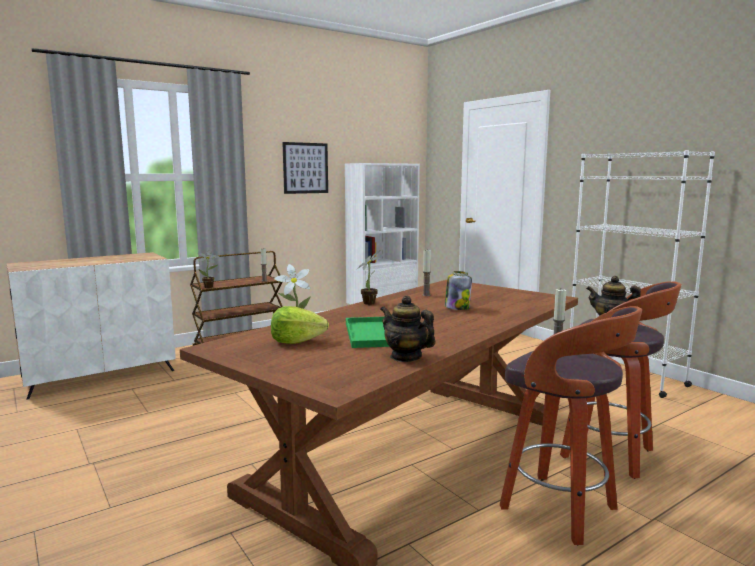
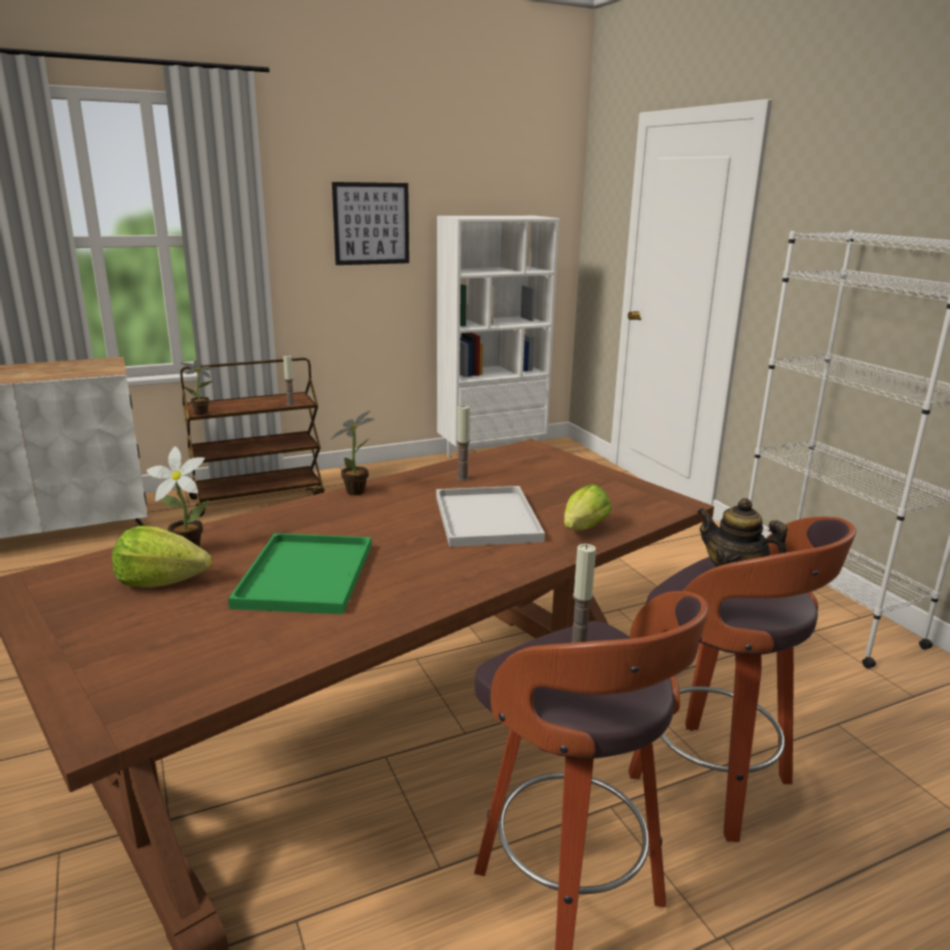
camera: 10 degrees right, 10 degrees up
(406, 357) = (293, 644): teapot -> none
(457, 308) = (485, 517): jar -> white tray
(517, 309) = (582, 530): none -> lettuce

